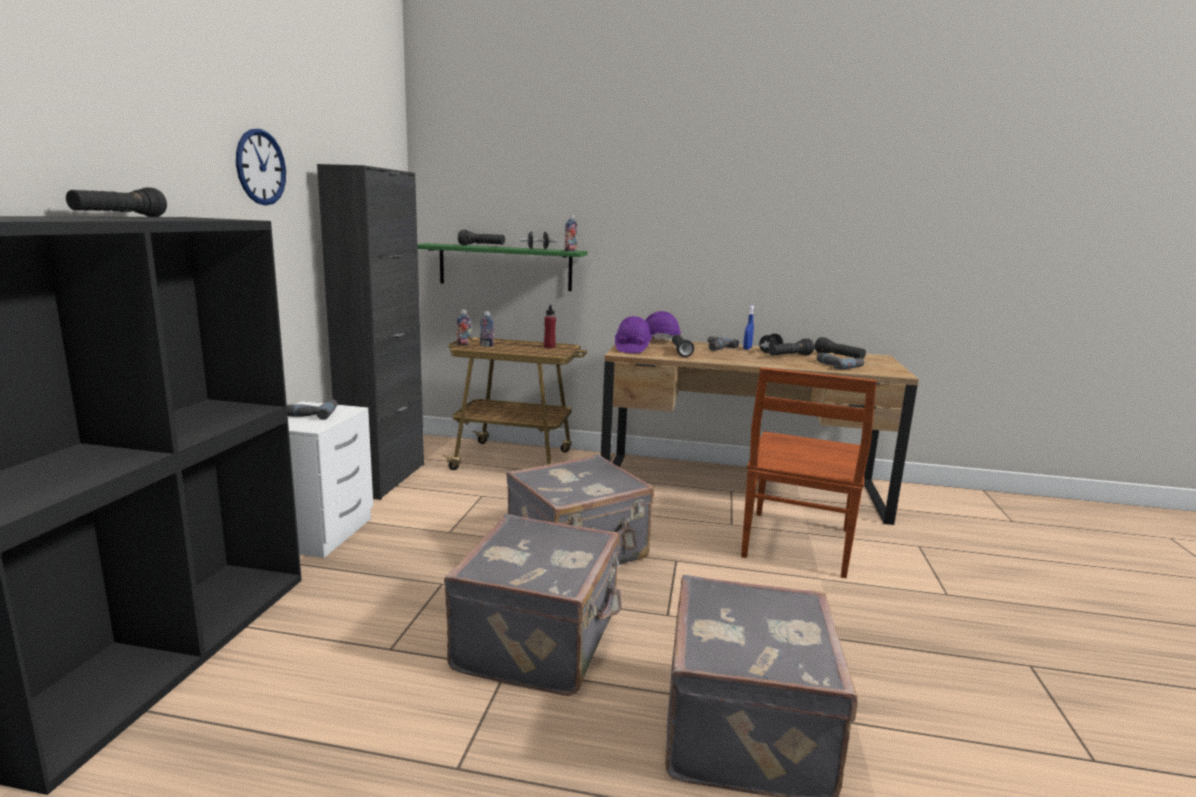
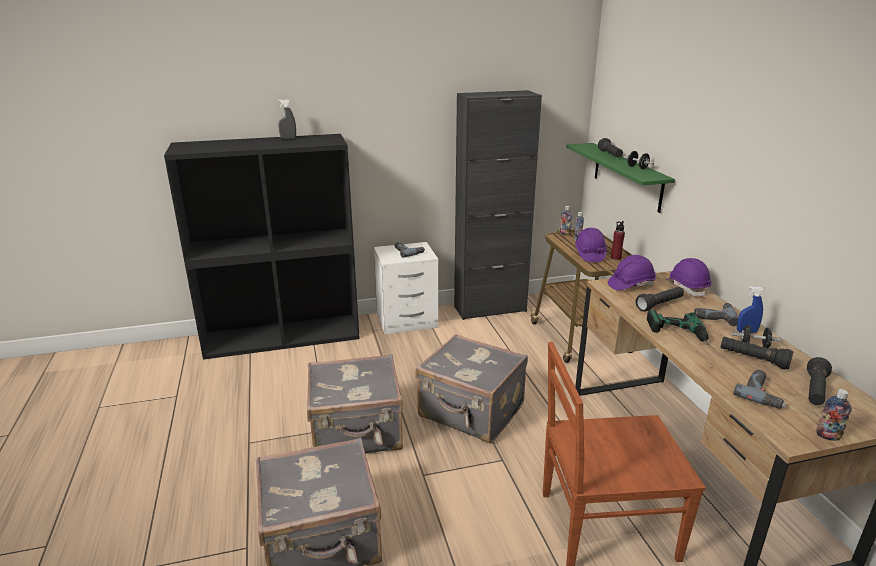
camera: 65 degrees right, 10 degrees up
(119, 216) = (288, 138): black flashlight -> grey spray bottle
(260, 167) = (407, 100): wall clock -> none
(529, 349) = (589, 254): none -> purple hard hat
(570, 251) = (649, 177): bottle -> bottle (828, 436)
(737, 359) = (679, 335): none -> power drill

